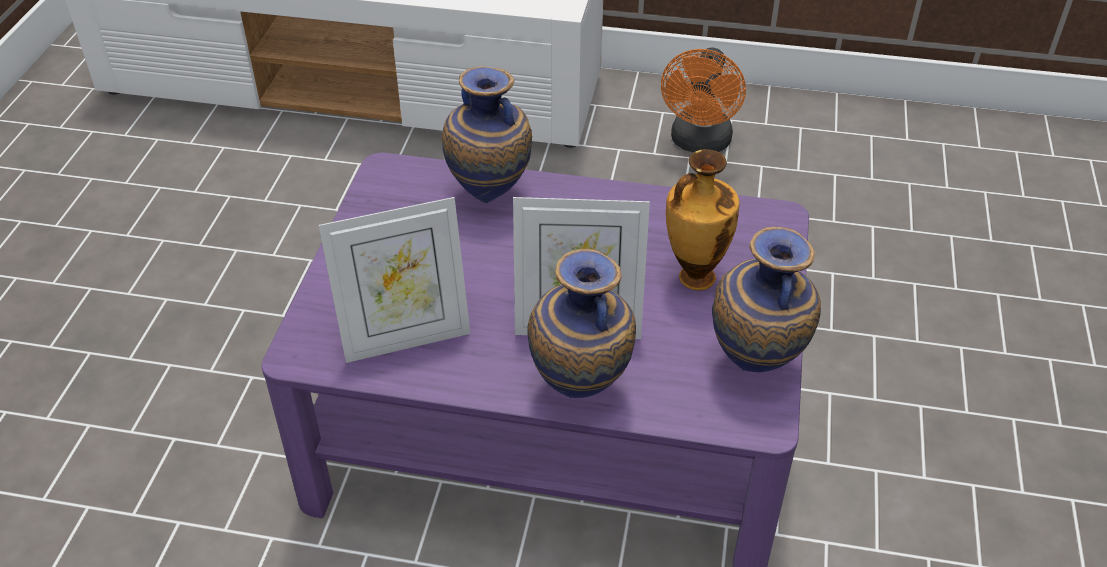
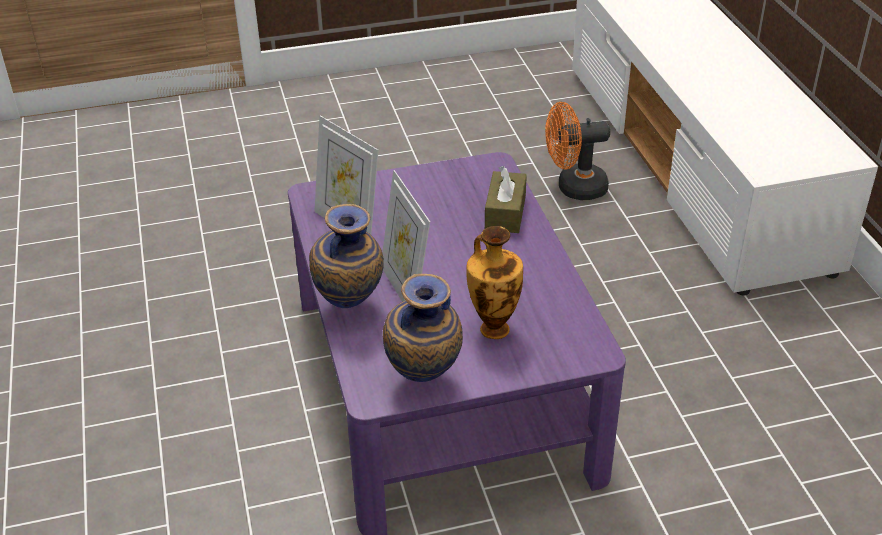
camera: 65 degrees right, 5 degrees down
(491, 195) = (505, 213): vase -> brown tissue box
(699, 143) = (820, 365): orange fan -> orange fan (574, 188)

